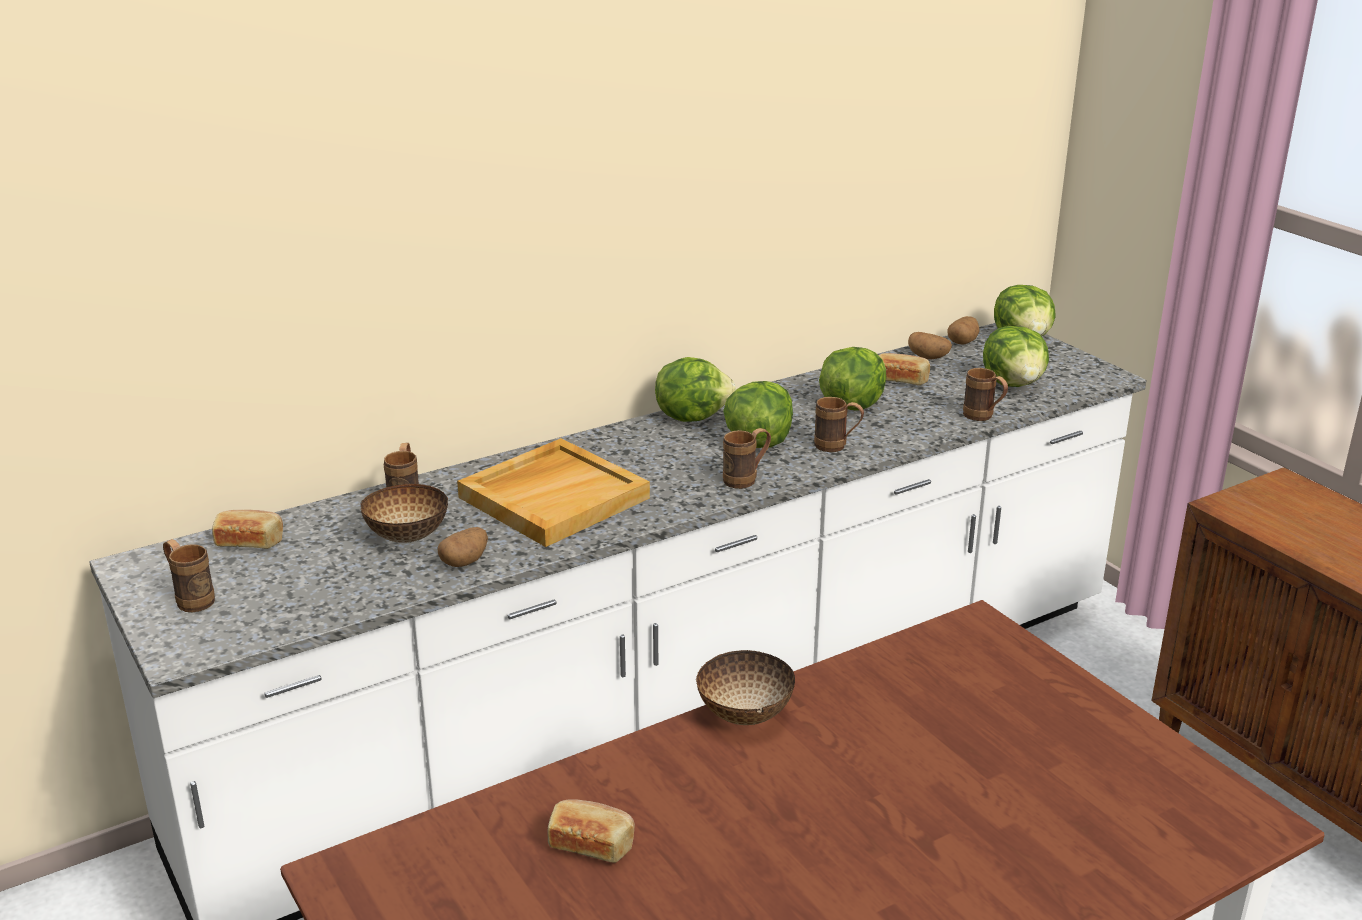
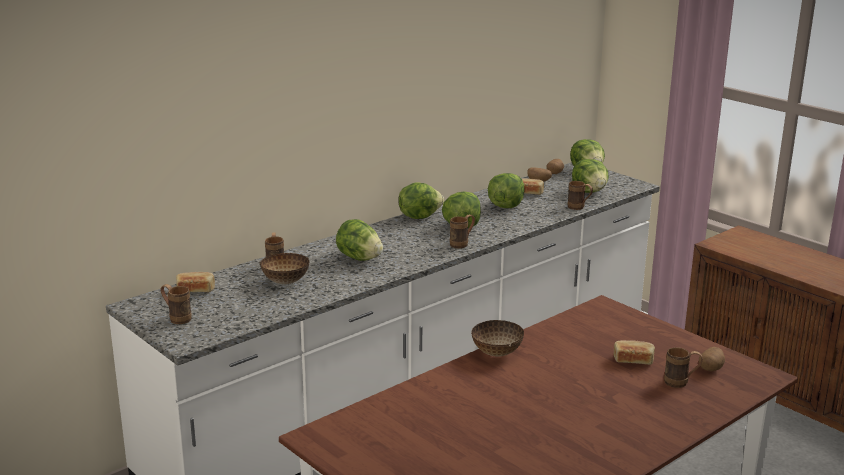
camera: 10 degrees left, 5 degrees down
(465, 561) = (324, 291): potato -> potato (711, 368)
(554, 497) = (359, 258): beige tray -> lettuce
(591, 844) = (440, 412): bread -> bread (633, 360)
(837, 447) = (505, 226): brown mug -> brown mug (681, 383)

